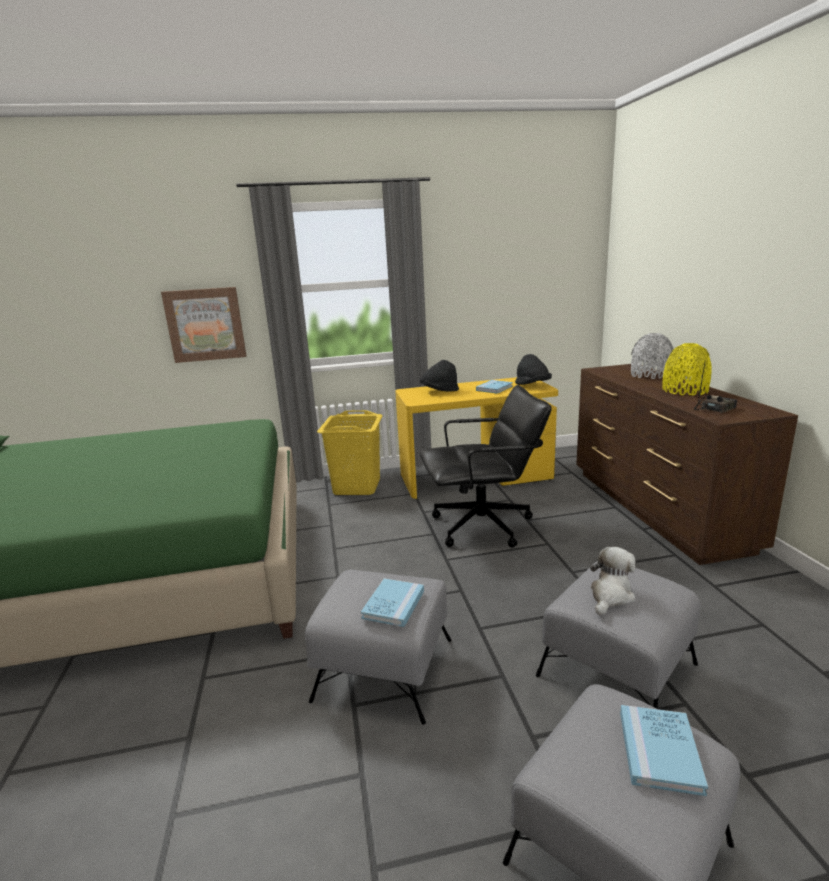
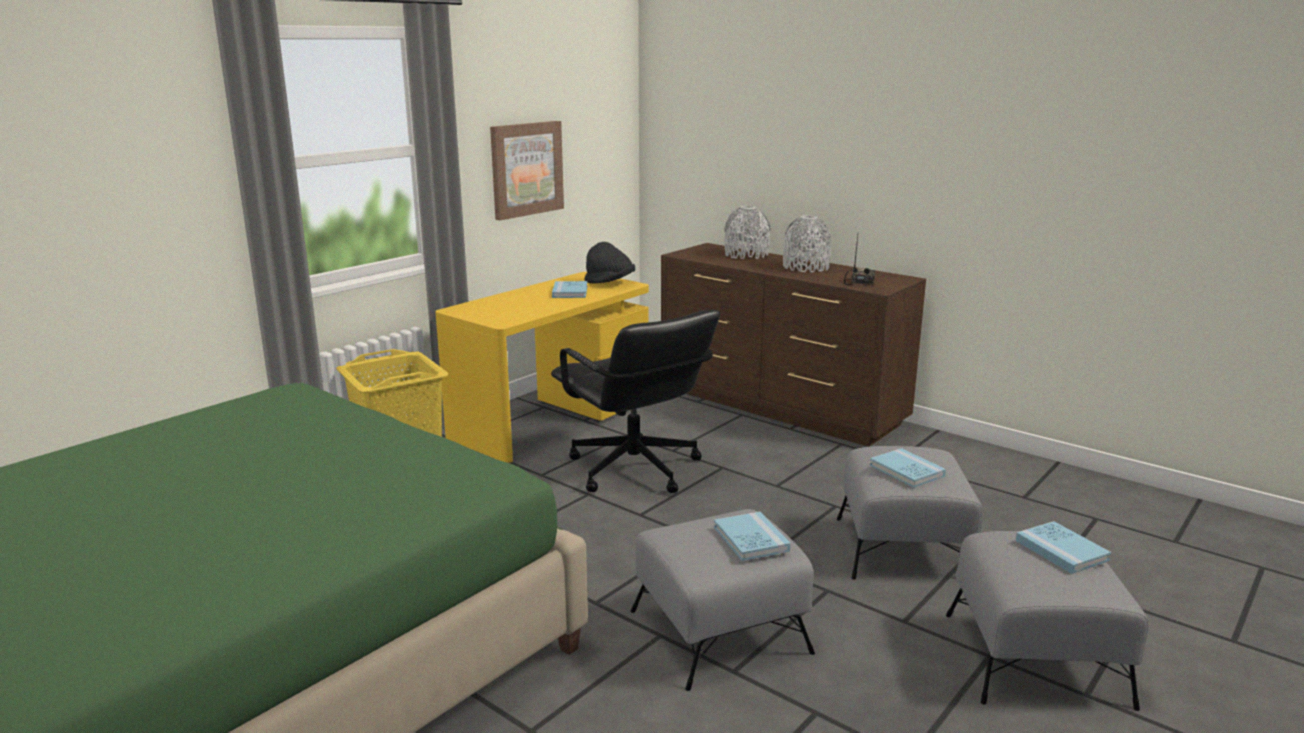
camera: 40 degrees left, 0 degrees up
(205, 324) = (124, 234): picture -> picture (526, 169)
(439, 391) = (505, 305): black hat -> none
(483, 526) = (634, 470): black office chair -> black office chair turned 105 degrees clockwise
(610, 596) = (906, 470): plush toy -> blue book
(685, 390) = (805, 267): yellow vase -> grey vase

